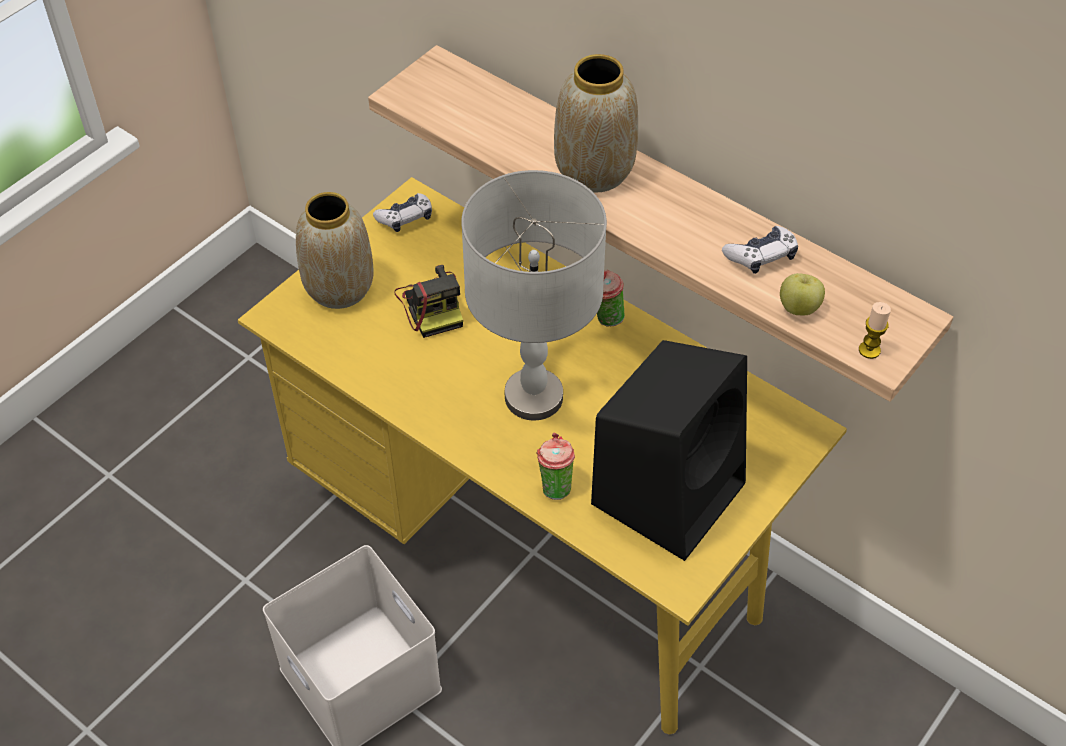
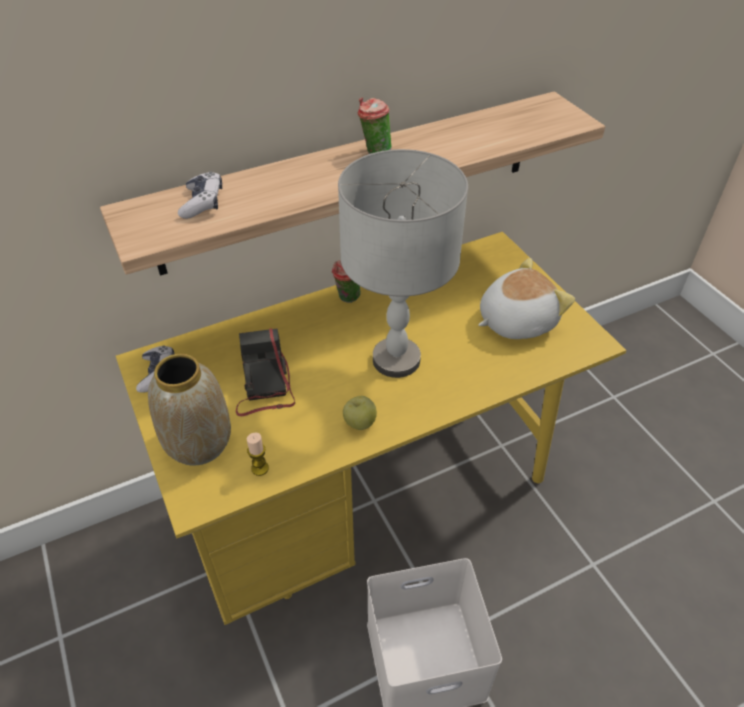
camera: 65 degrees left, 5 degrees down
(432, 305) = (265, 388): camera -> camera turned 105 degrees counterclockwise
(554, 485) = (484, 376): cup -> cup (374, 151)
(594, 170) = (324, 173): vase -> none
(669, 490) = (515, 320): black speaker -> plush toy
(761, 256) = (463, 134): game controller -> game controller (202, 203)
(798, 308) = (519, 135): apple -> apple (359, 423)
(869, 350) = (569, 123): candle -> candle (260, 468)

